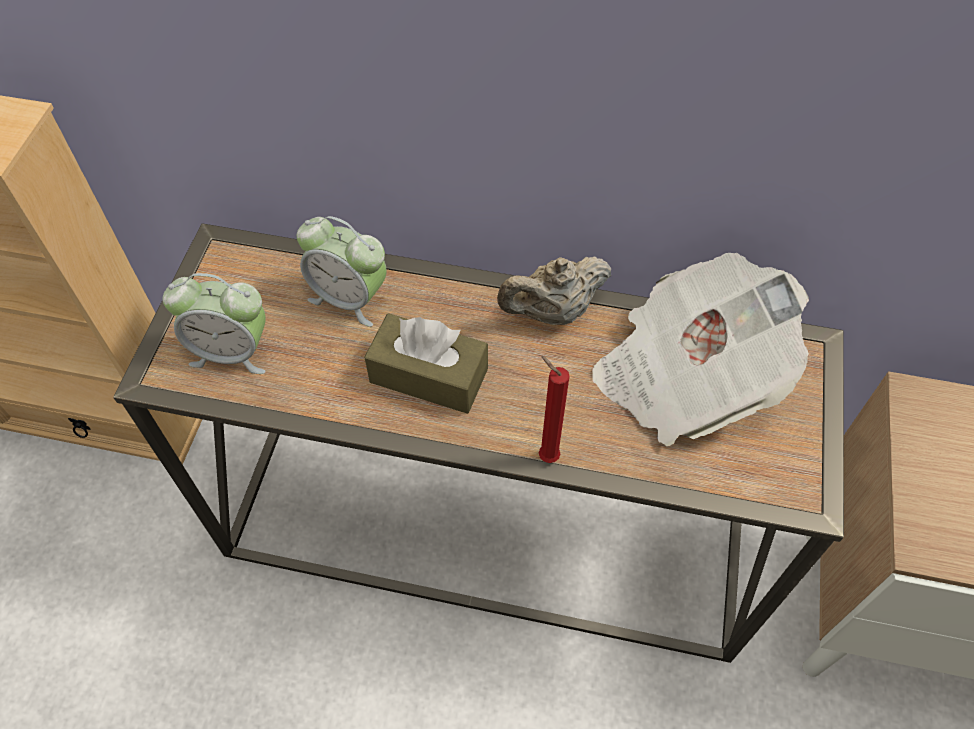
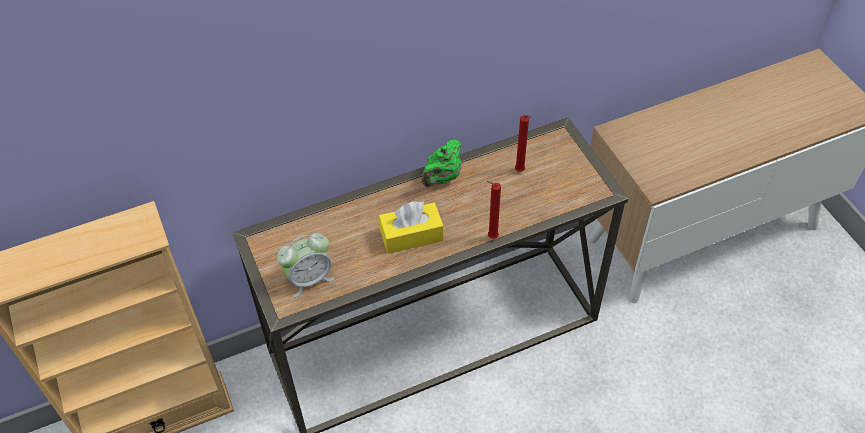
camera: 35 degrees left, 5 degrees down
(349, 298) = (343, 224): alarm clock -> none
(428, 375) = (411, 235): brown tissue box -> yellow tissue box
(553, 312) = (442, 177): beige teapot -> green teapot
(686, 375) = (520, 171): newspaper -> red candle

